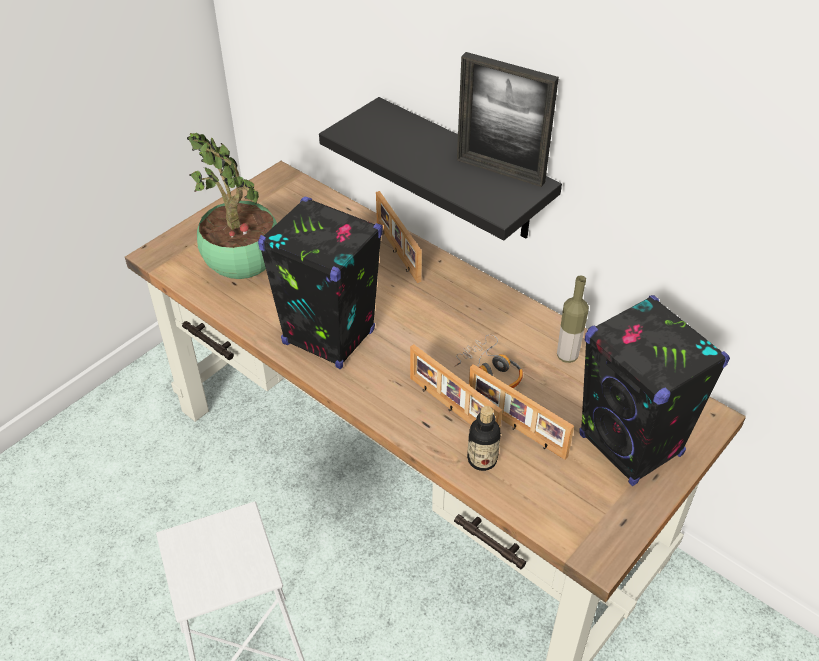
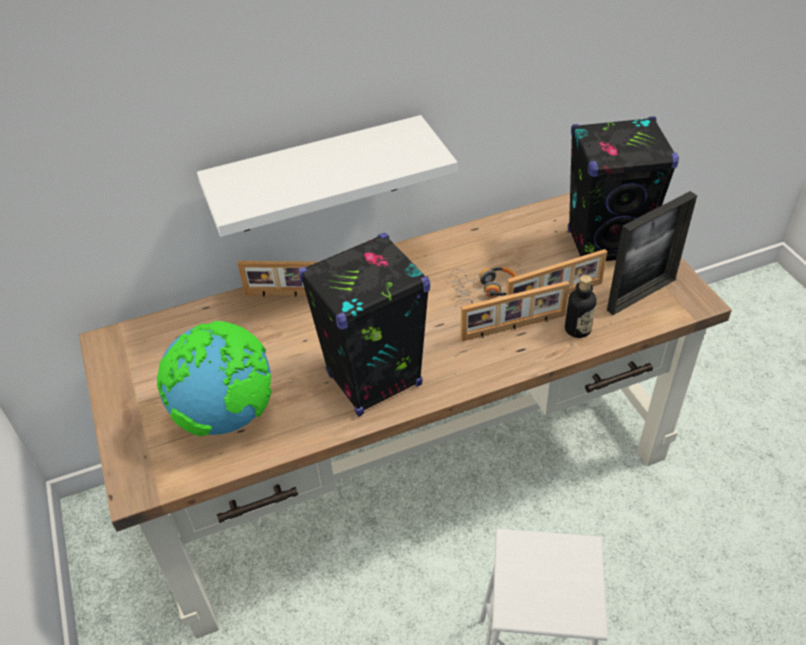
camera: 60 degrees left, 0 degrees up
(245, 269) = (227, 415): potted plant -> globe
(463, 171) = (317, 176): black shelf -> white shelf
(500, 171) = (378, 138): picture frame -> picture frame (641, 295)
(567, 356) = (497, 241): bottle -> none

